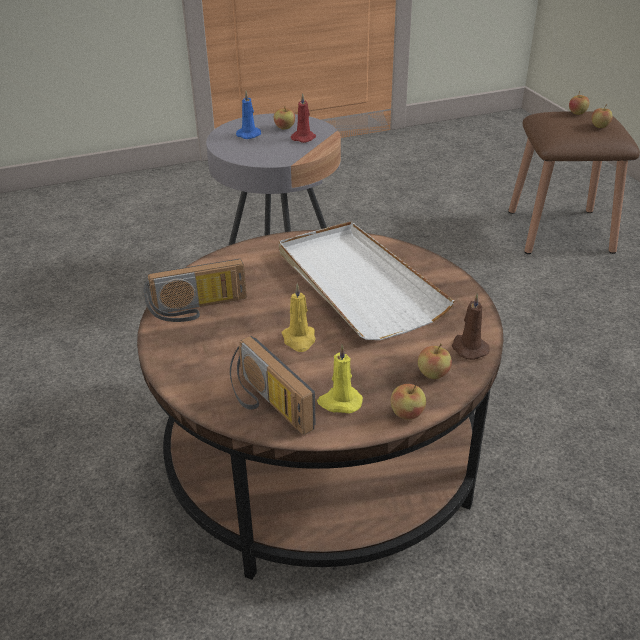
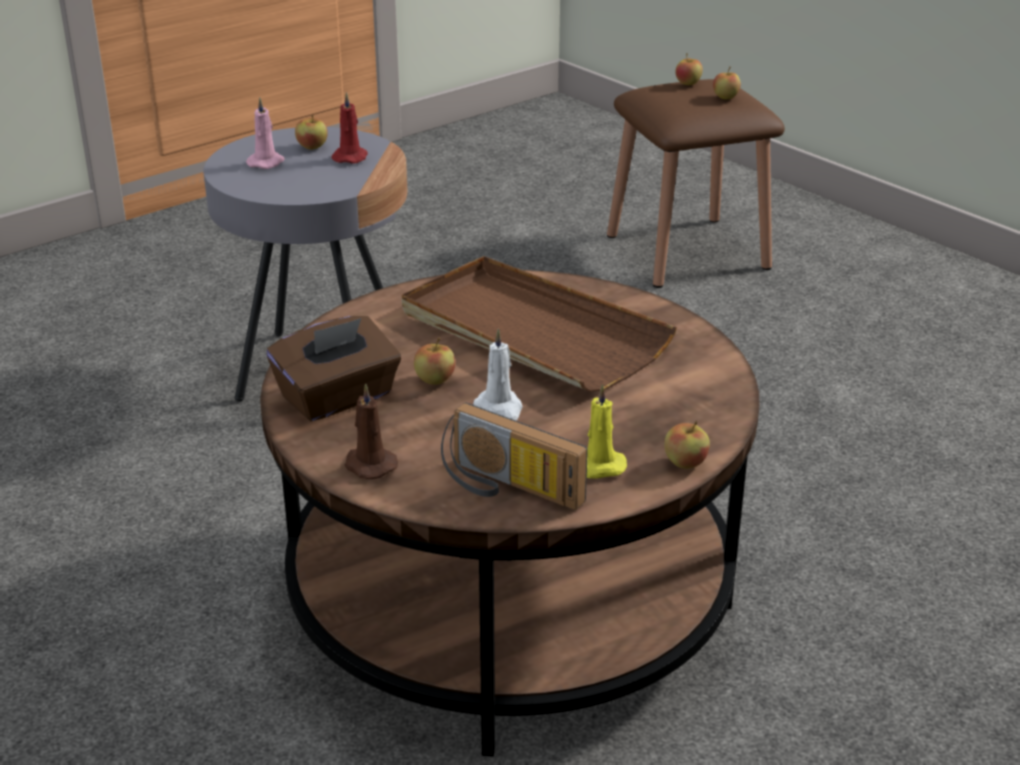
camera: 20 degrees left, 5 degrees down
(198, 309) = (338, 398): radio -> brown tissue box
(250, 134) = (267, 162): blue candle -> pink candle
(299, 339) = (499, 409): yellow candle -> white candle
(357, 283) = (531, 332): white tray -> brown tray
(433, 374) = (690, 416): apple -> apple (434, 380)
(468, 348) = (714, 380): brown candle -> brown candle (369, 465)

